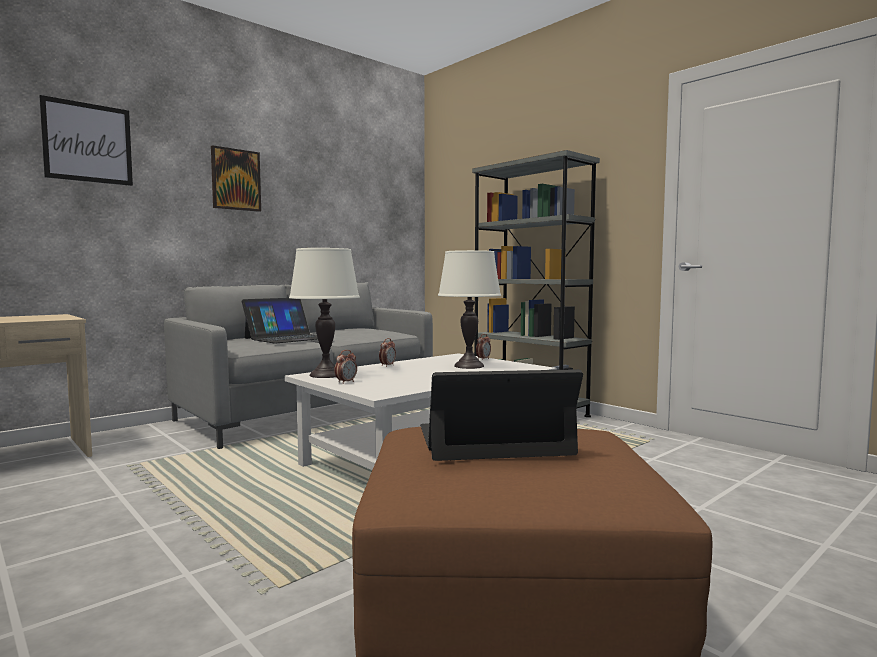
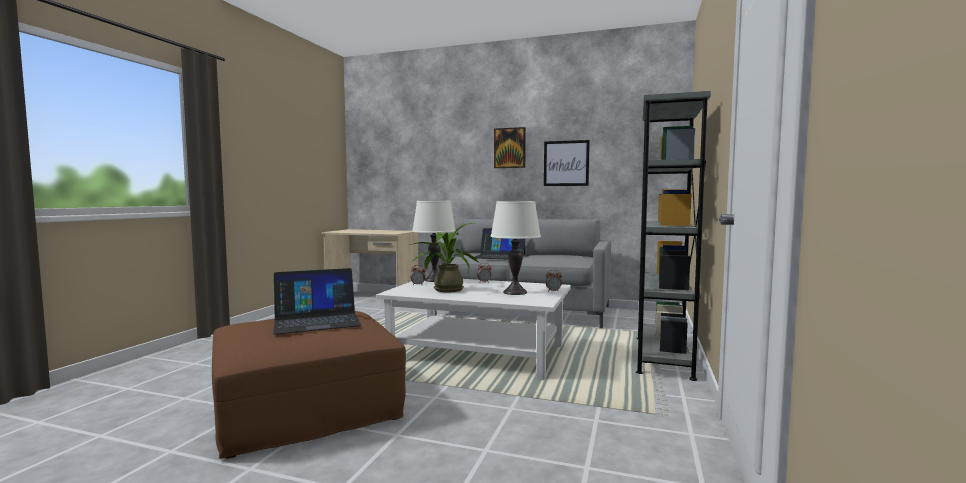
camera: 60 degrees right, 0 degrees up
(88, 142) = (432, 139): picture -> picture (566, 163)
(404, 378) = (444, 289): none -> potted plant
(492, 440) = (316, 321): laptop -> laptop turned 105 degrees clockwise

